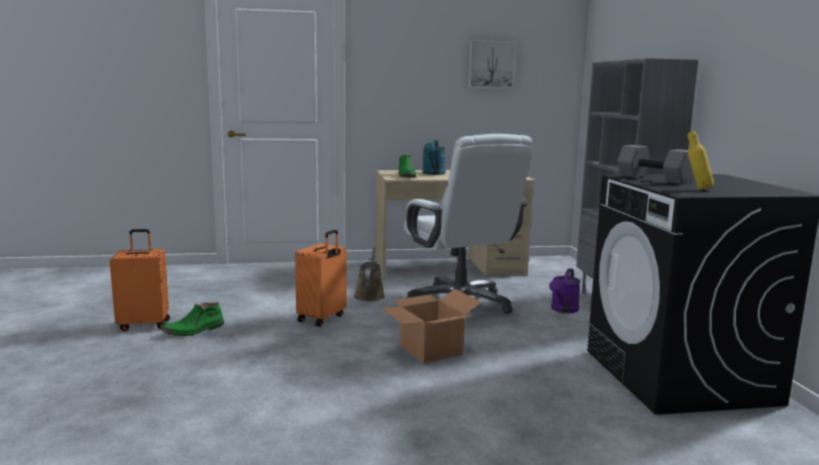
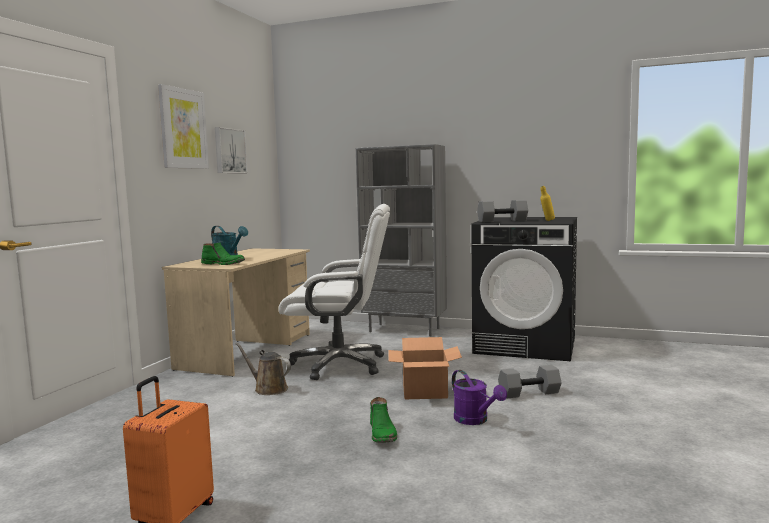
camera: 60 degrees left, 5 degrees down
(193, 330) = (244, 484): green boot -> green boot (383, 433)
(322, 318) = (301, 416): orange suitcase -> none
(422, 44) = (183, 129): none -> picture
(489, 402) = (529, 393): none -> grey dumbbell
(563, 310) = (394, 343): purple watering can -> purple watering can (475, 420)

